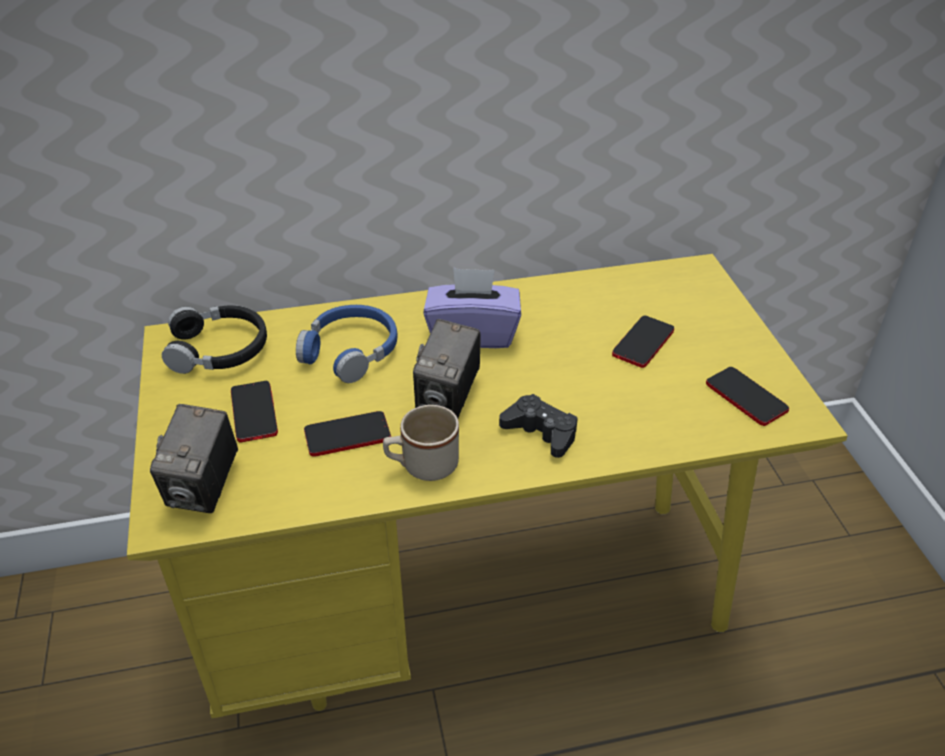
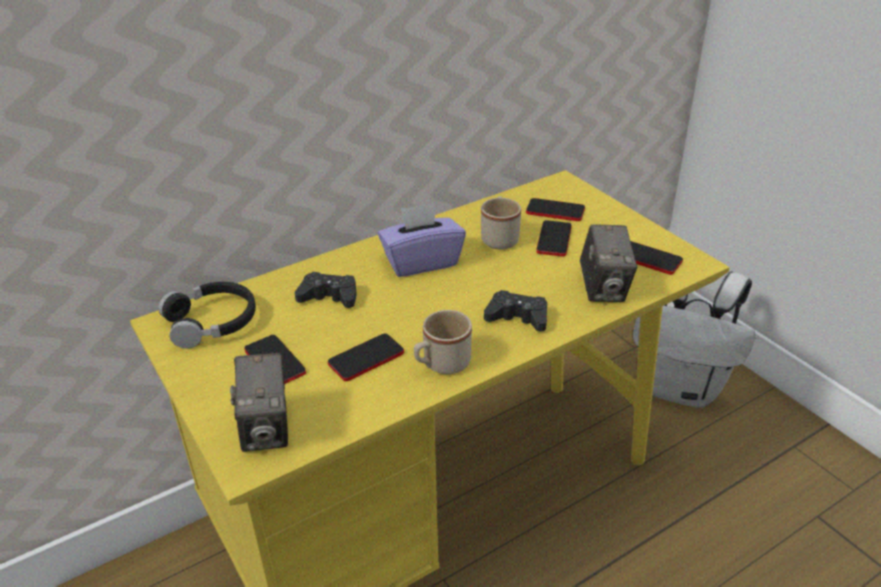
camera: 20 degrees left, 5 degrees down
(350, 351) = (329, 297): blue headphones -> black game controller
(448, 398) = (431, 312): camera -> camera (604, 289)
(579, 324) = (499, 237): none -> beige mug
(666, 305) = (555, 211): none -> phone
(818, 552) = (680, 388): none -> white backpack

